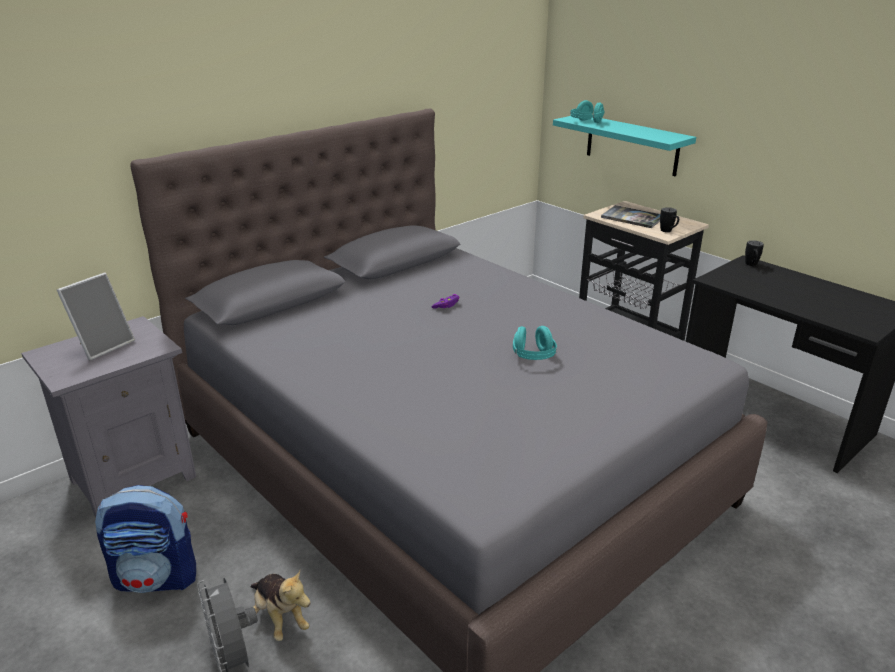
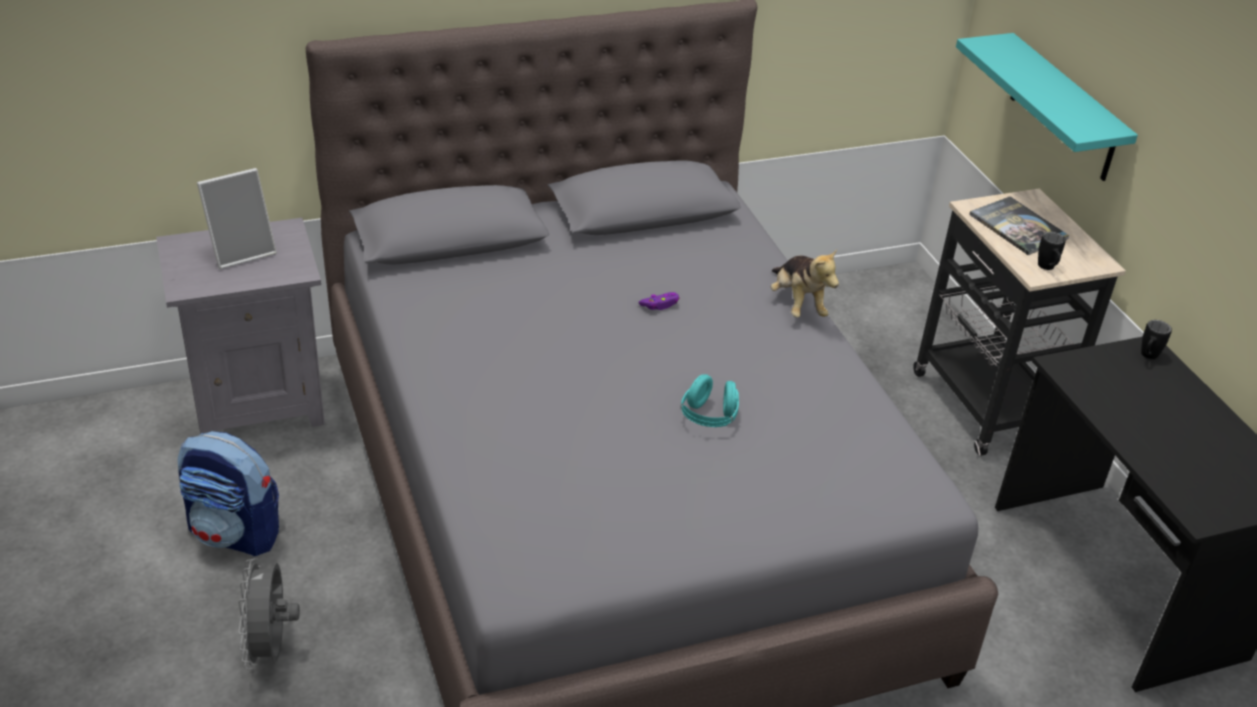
camera: 20 degrees right, 10 degrees up
(280, 618) = (335, 623): plush toy -> plush toy (797, 304)
(586, 122) = (999, 59): turquoise headphones -> none

